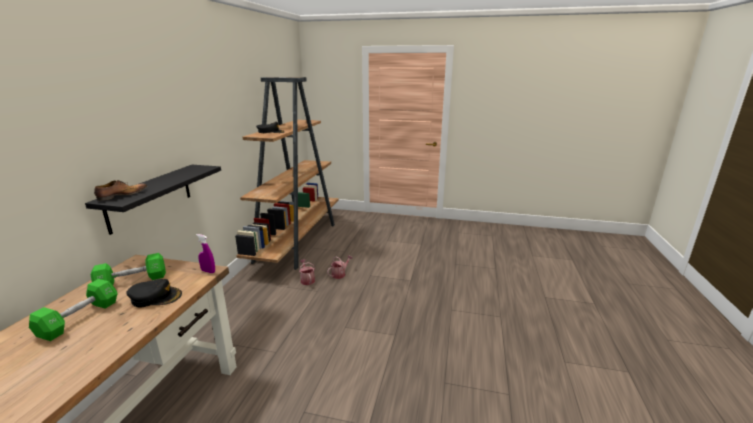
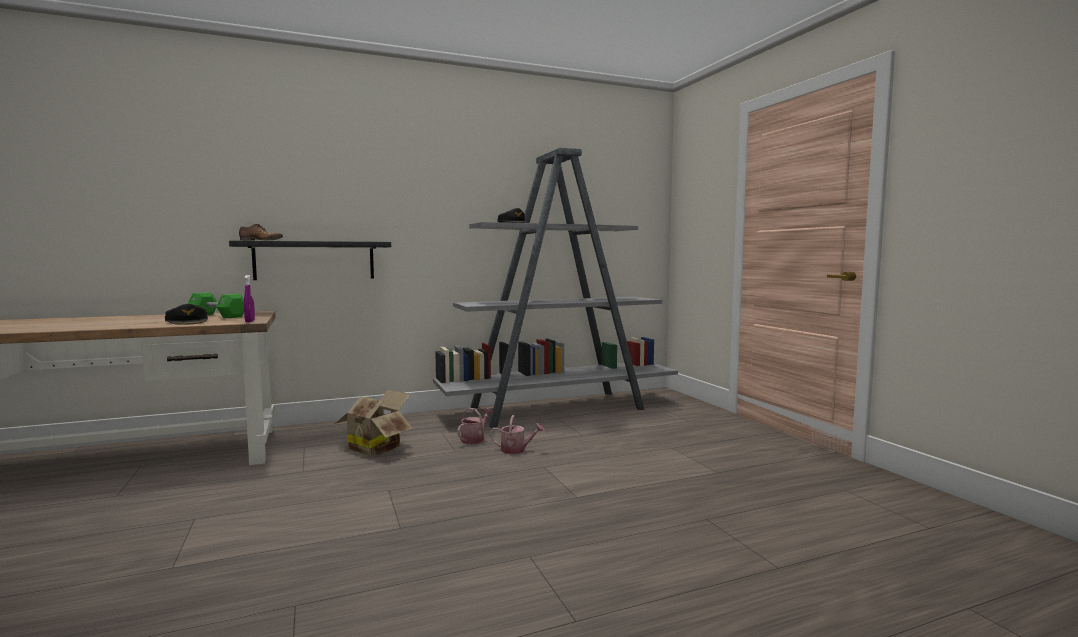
camera: 55 degrees right, 15 degrees down
(79, 318) = (145, 319): green dumbbell -> none
(272, 315) = (376, 447): none -> cardboard box
(297, 241) = (559, 408): brown bookcase -> grey bookcase

